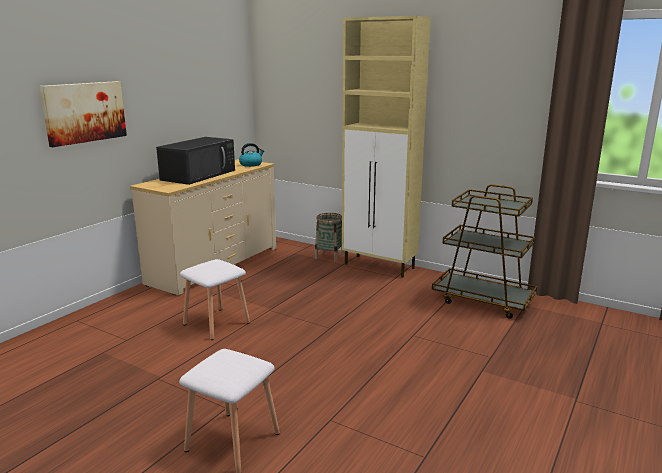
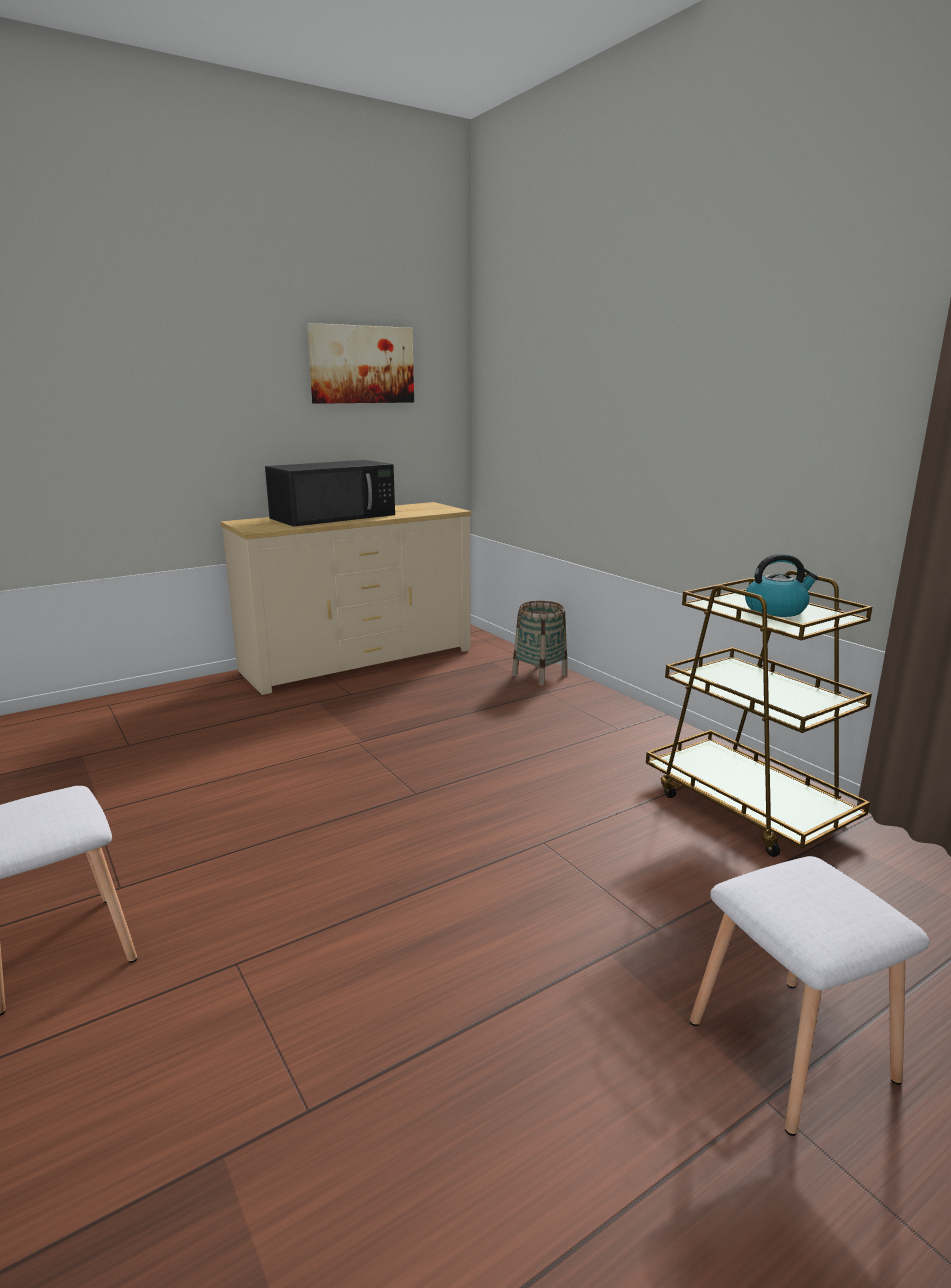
camera: 25 degrees right, 0 degrees up
(84, 112) = (146, 404): picture -> picture (361, 364)
(217, 324) = (263, 748): white stool -> white stool (794, 1052)
(251, 164) = (434, 509): kettle -> kettle (776, 610)
(380, 266) = (607, 706): beige cabinet -> none

